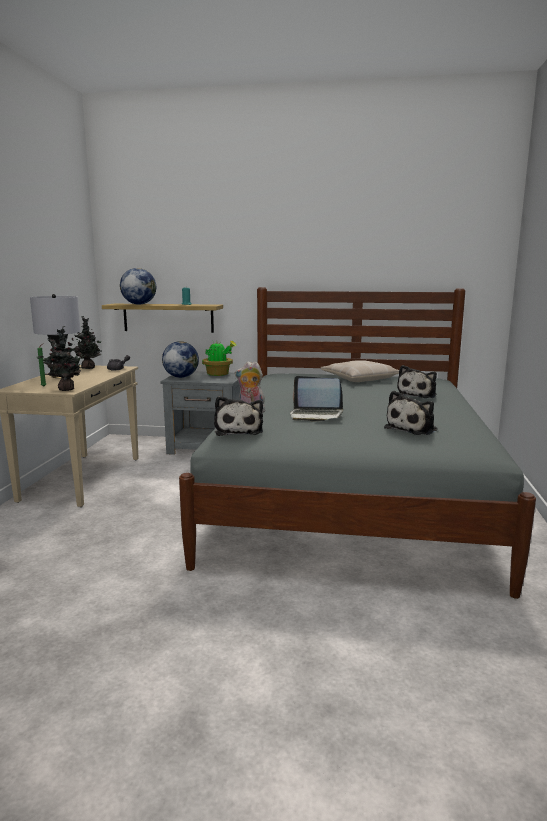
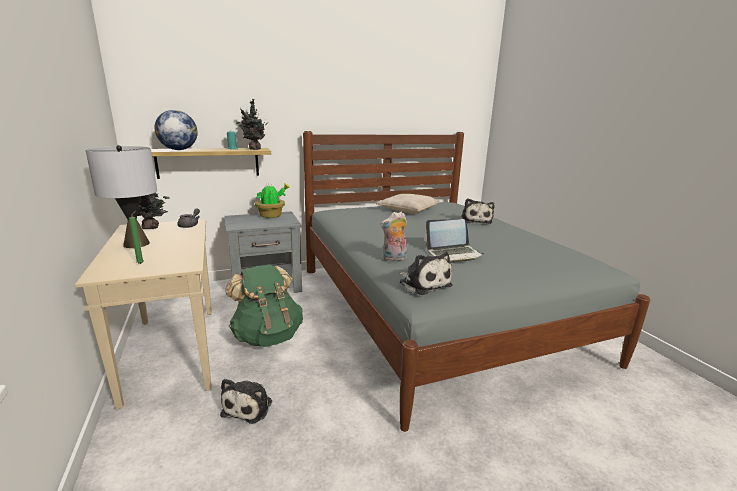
camera: 30 degrees left, 5 degrees up
(65, 389) = (179, 265): potted plant -> potted plant (254, 149)
(162, 483) = (267, 336): none -> green backpack
(181, 377) = (239, 223): globe -> none
(413, 429) = (537, 255): plush toy -> plush toy (249, 406)

